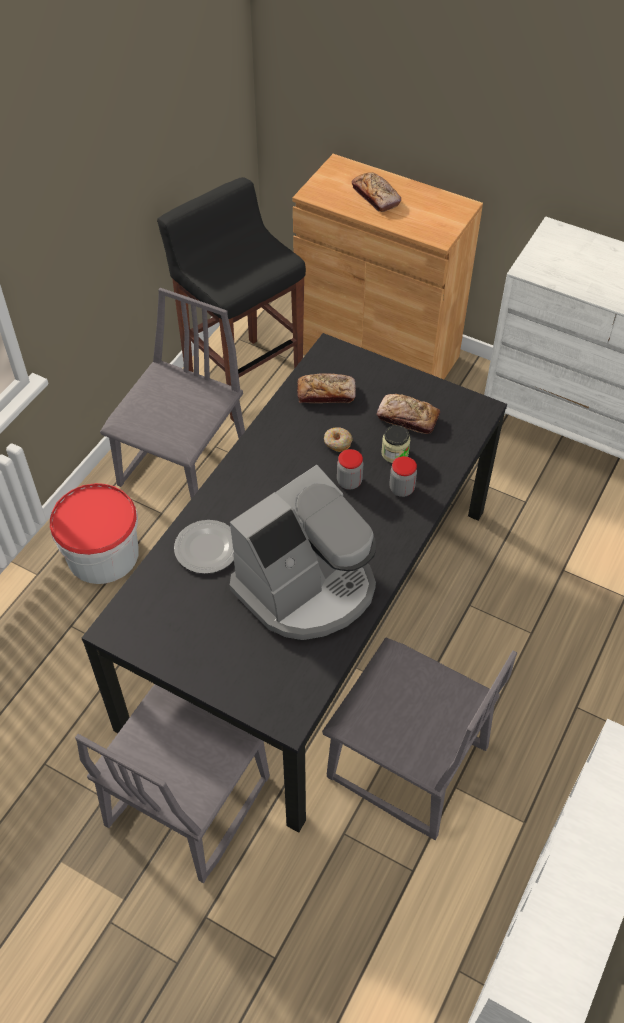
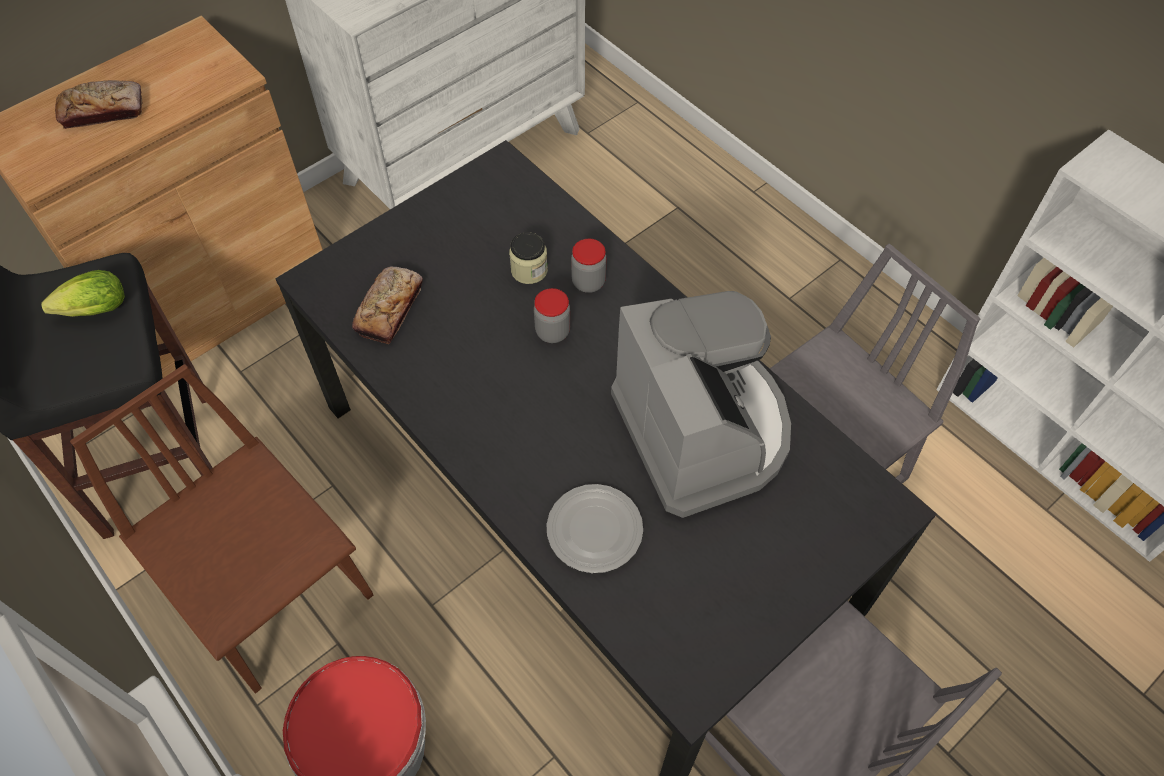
camera: 70 degrees left, 5 degrees up
(184, 468) = (274, 589): grey chair -> brown chair
(254, 264) = (91, 311): none -> lettuce
(337, 442) = (481, 324): donut -> none
(407, 418) = (478, 238): bread -> none

